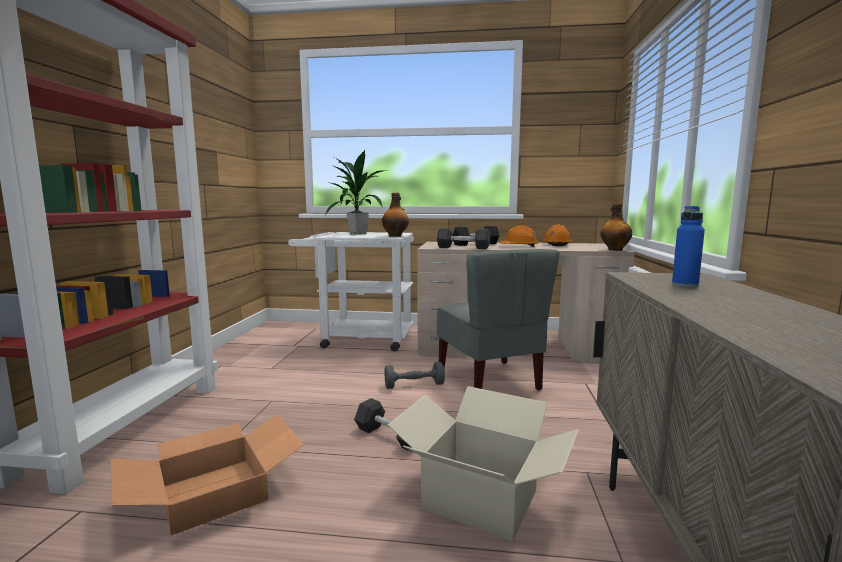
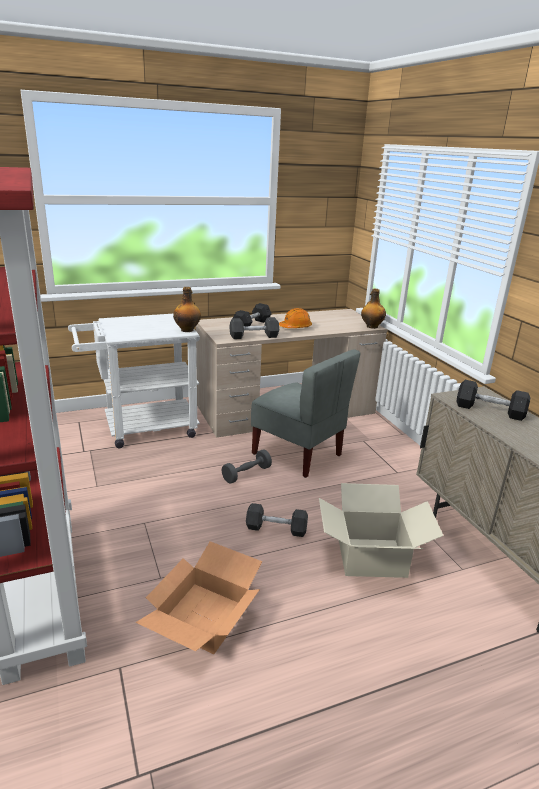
camera: 30 degrees left, 15 degrees up
(357, 234) = (135, 325): potted plant -> none
(556, 245) = (318, 318): orange hard hat -> none
(685, 285) = (489, 410): blue bottle -> black dumbbell

